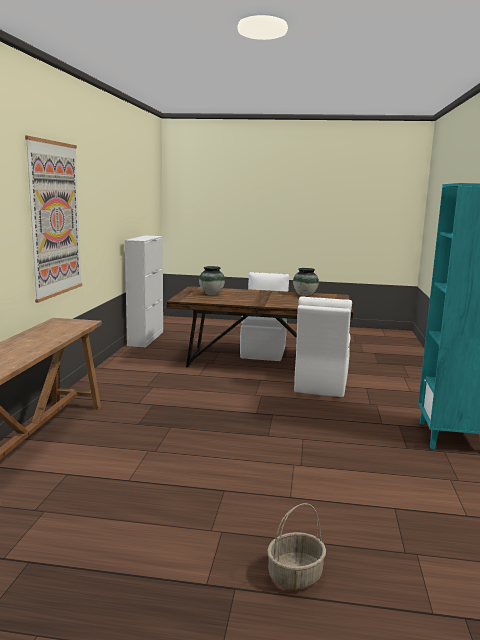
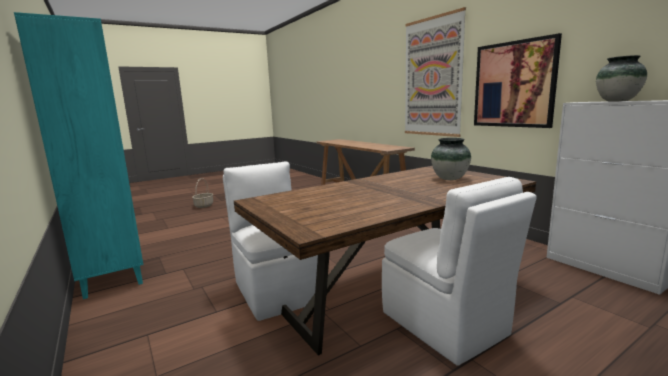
camera: 140 degrees right, 0 degrees up
(101, 228) = (513, 84): none -> picture
(305, 295) = (359, 211): vase -> vase (617, 101)

